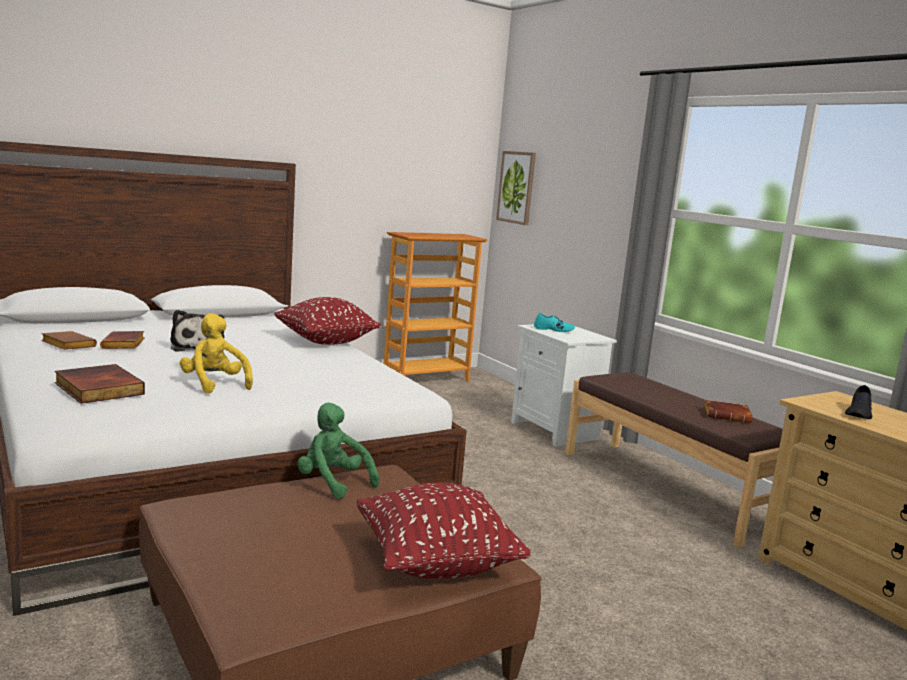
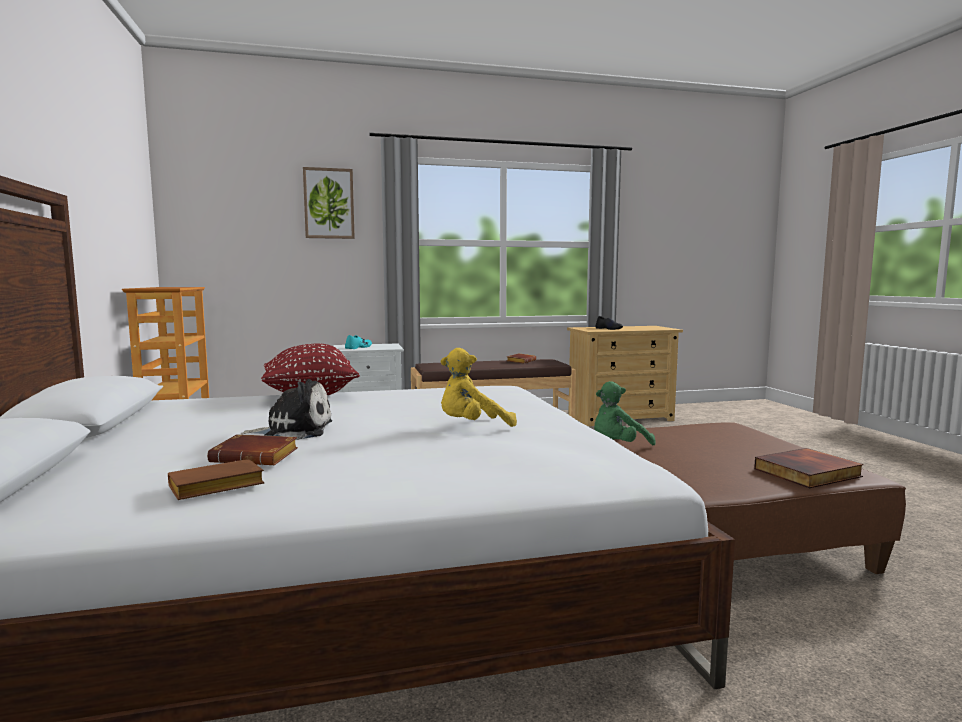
camera: 70 degrees left, 5 degrees down
(97, 388) = (503, 458): book -> book (808, 473)
(435, 563) = (736, 435): red pillow -> none
(517, 187) = (201, 233): picture -> picture (329, 203)

